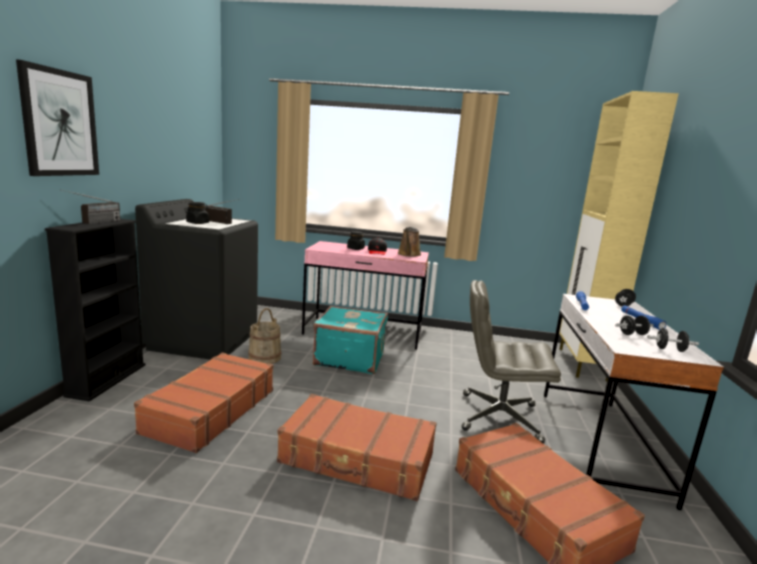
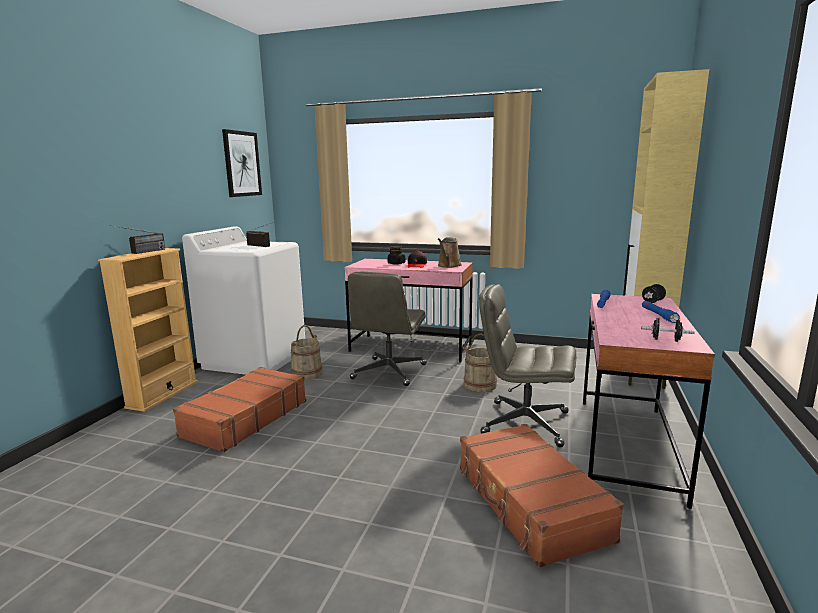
camera: 10 degrees right, 0 degrees up
(60, 123) = (106, 167): picture -> picture (242, 164)
(107, 380) = (163, 394): black bookcase -> beige bookcase
(198, 223) = (238, 248): black jar -> none
(204, 340) = (255, 359): black washing machine -> white washing machine
(349, 358) = (389, 372): turquoise suitcase -> grey office chair
(357, 459) = (368, 459): brown suitcase -> none
(443, 374) = (480, 385): none -> beige bucket
(599, 442) = (626, 446): white desk -> pink desk
(632, 334) = (636, 327): black dumbbell -> none

